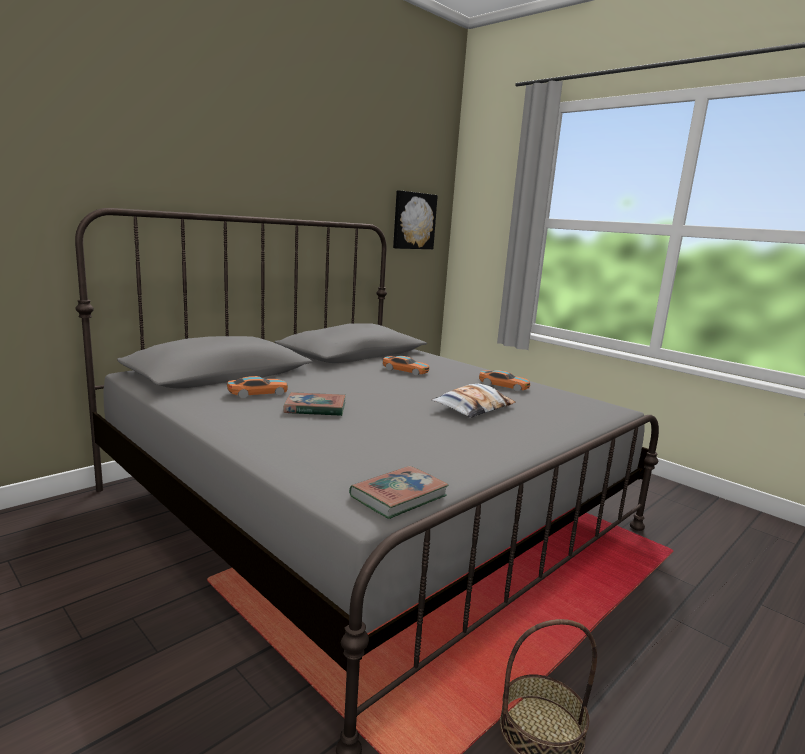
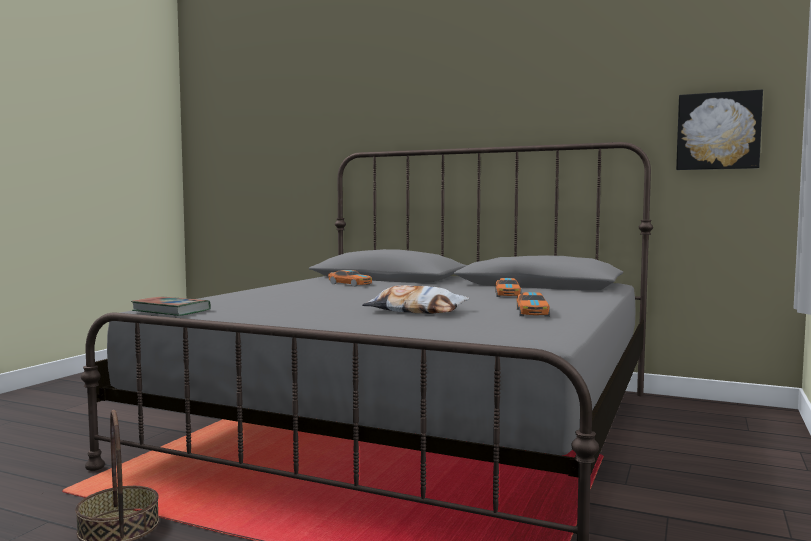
camera: 70 degrees right, 10 degrees down
(315, 409) = (333, 292): book -> none

